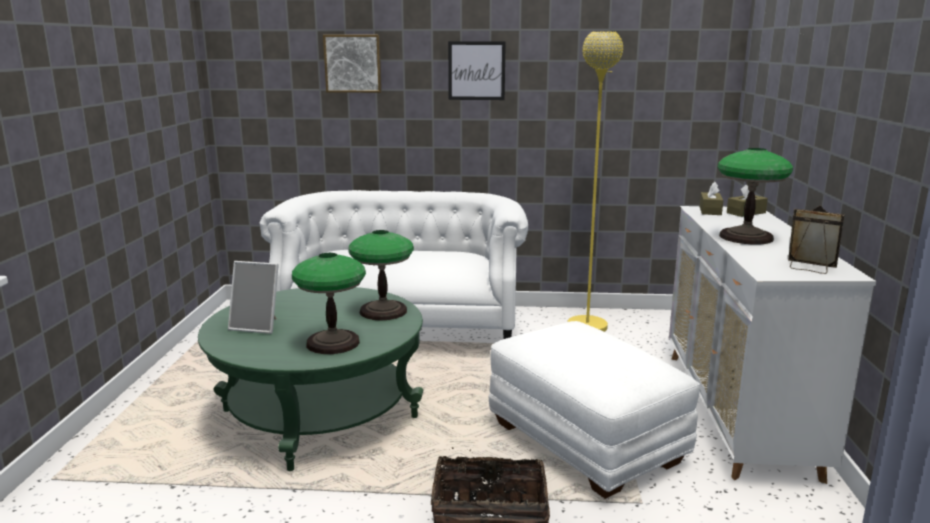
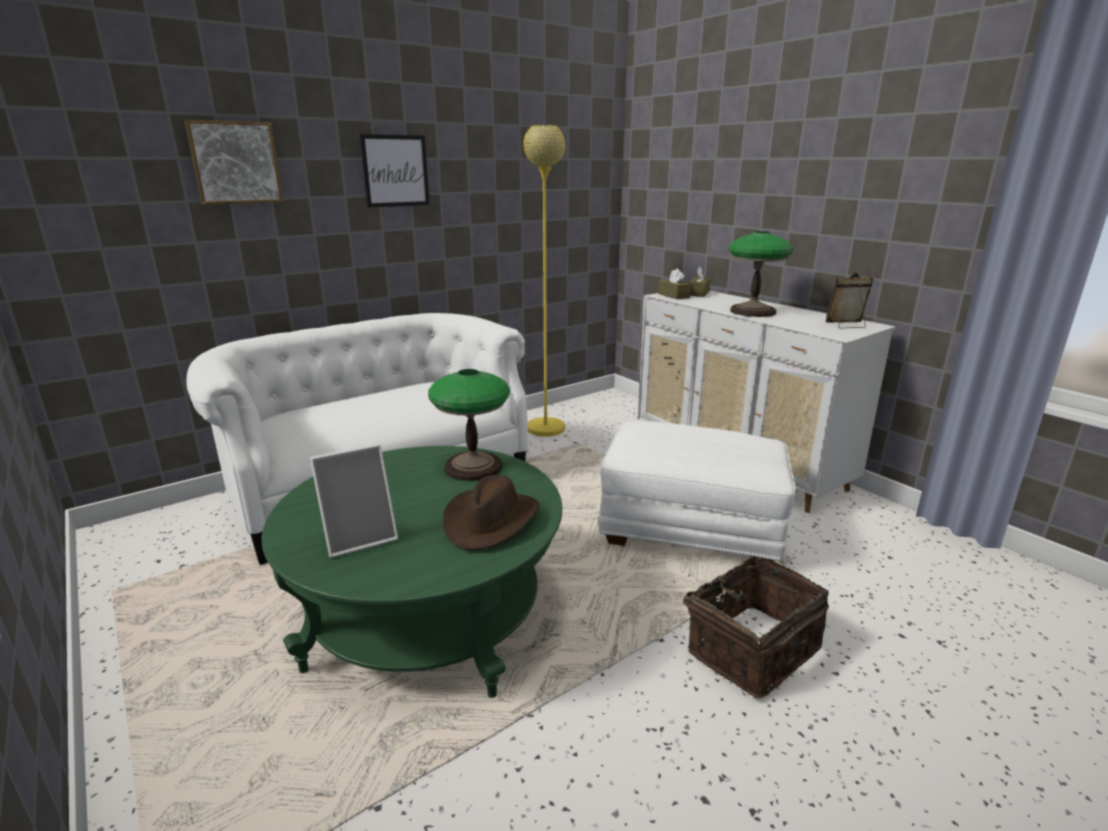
camera: 40 degrees left, 5 degrees up
(333, 343) = (491, 521): table lamp -> brown hat

